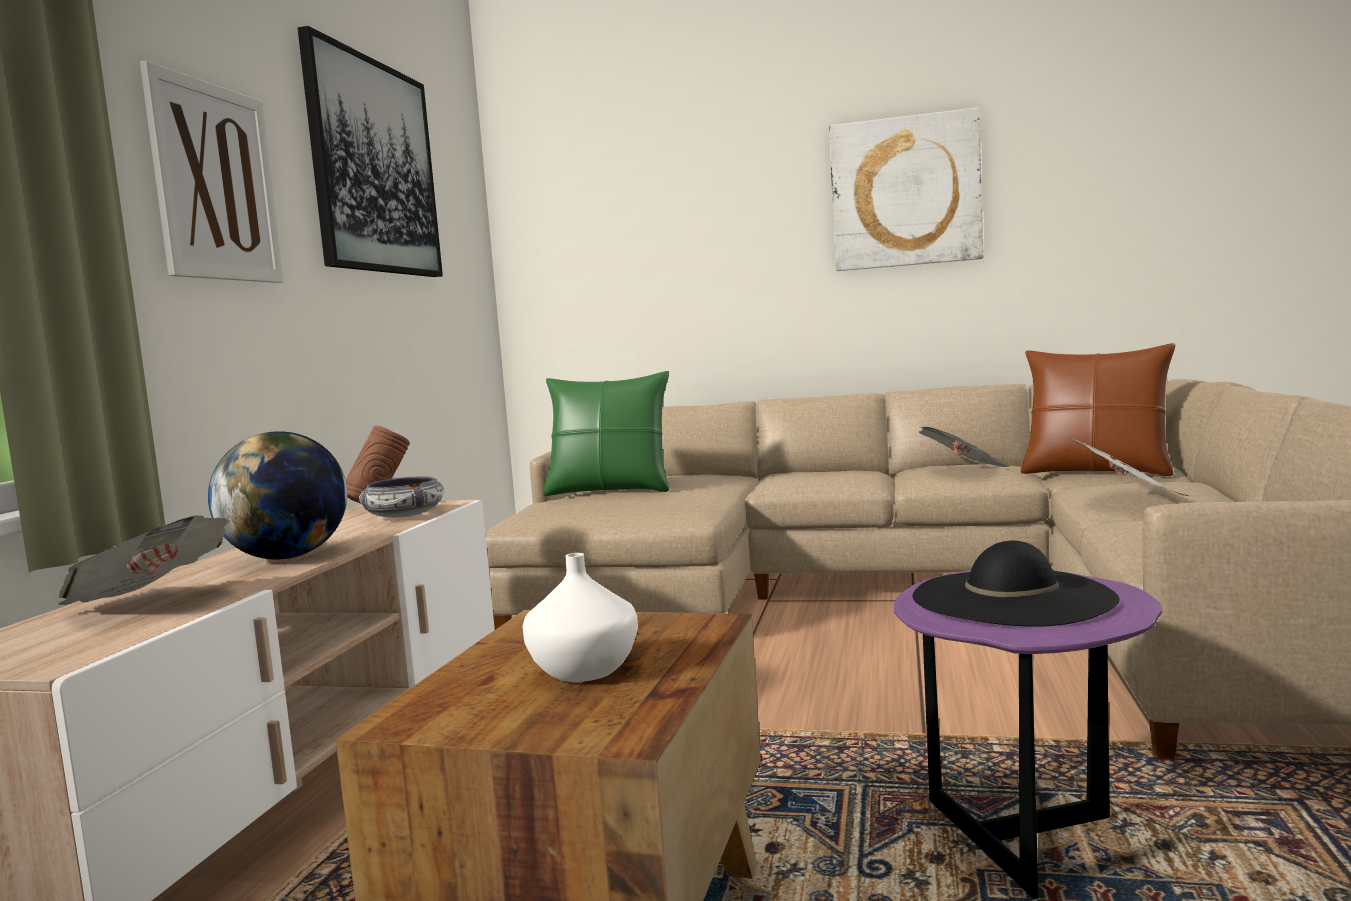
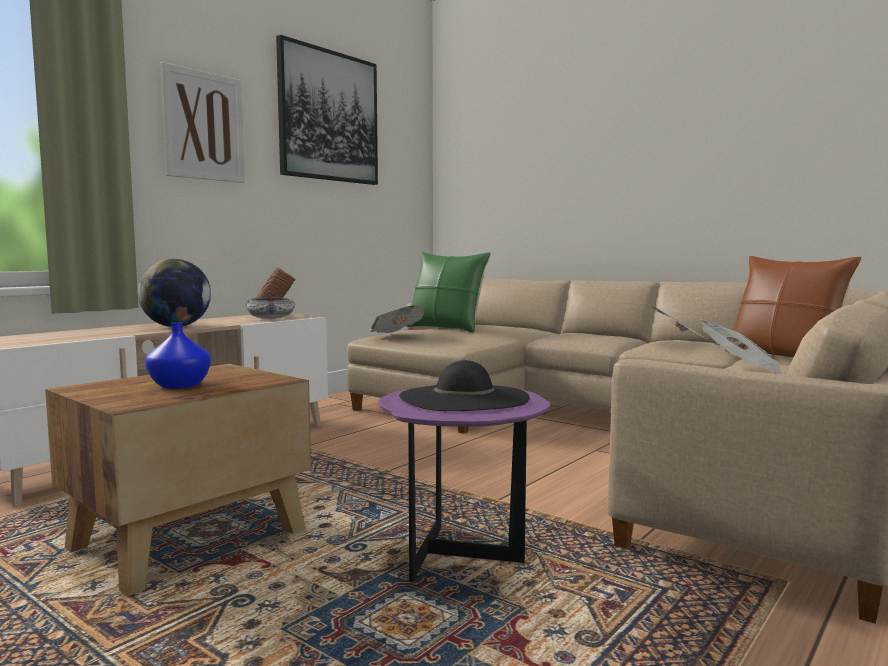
camera: 25 degrees right, 0 degrees up
(150, 604) = (85, 334): newspaper -> newspaper (397, 335)
(585, 671) = (179, 386): white vase -> blue vase
(905, 192) = (698, 130): picture -> none

